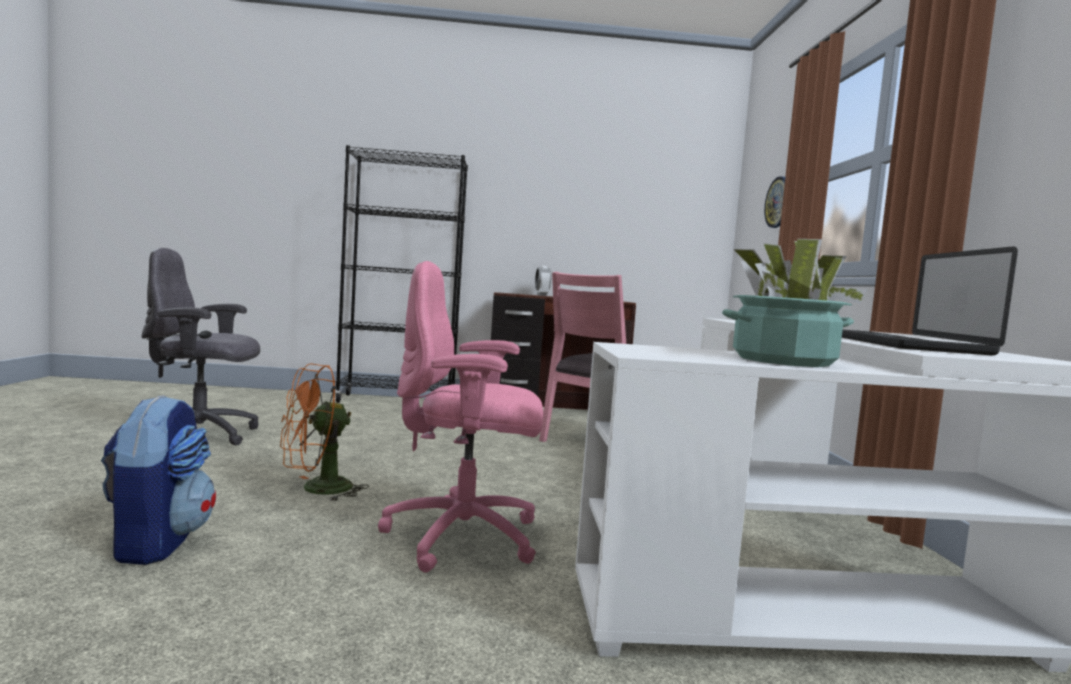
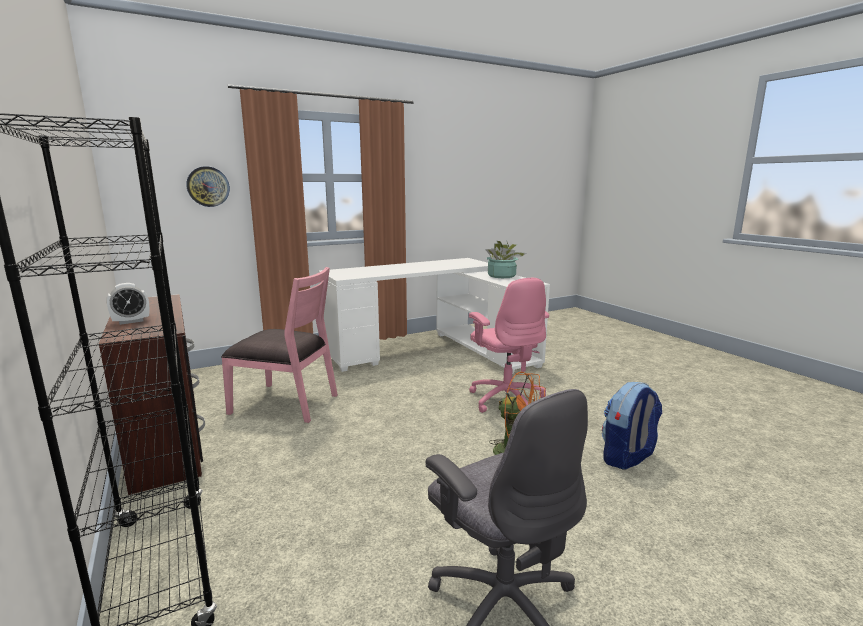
camera: 115 degrees left, 10 degrees up
(907, 345) = (453, 264): laptop -> none

